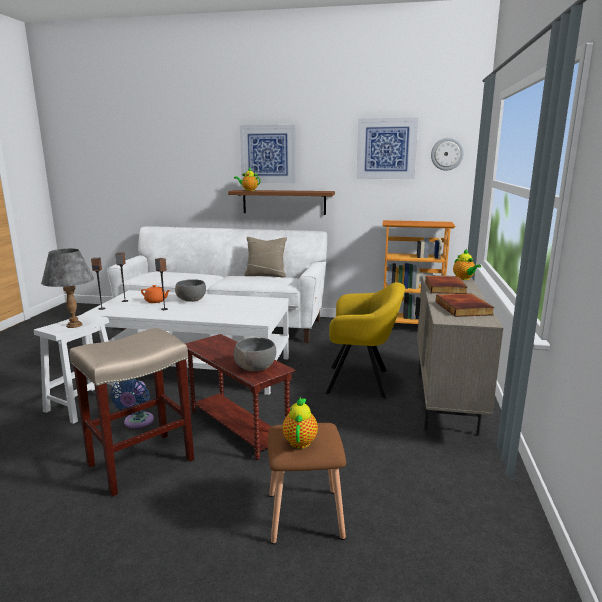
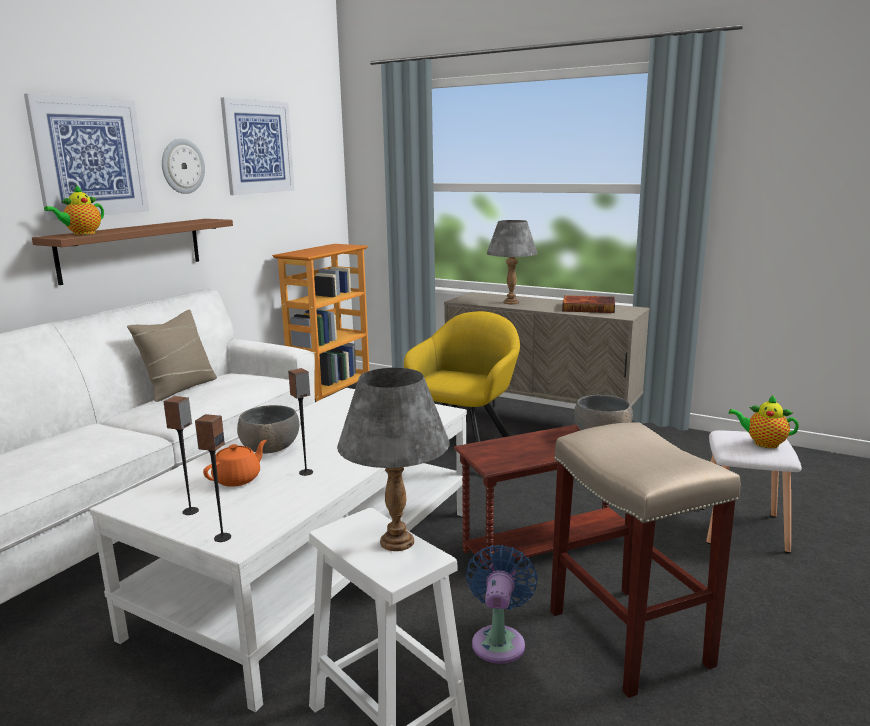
camera: 70 degrees left, 0 degrees up
(137, 422) = (499, 640): blue fan -> blue fan turned 105 degrees counterclockwise
(306, 516) = (743, 529): brown stool -> white stool
(446, 288) = (511, 302): book -> grey table lamp
(447, 154) = (316, 154): wall clock -> wall clock (182, 166)
(464, 278) = (479, 294): teapot -> none

